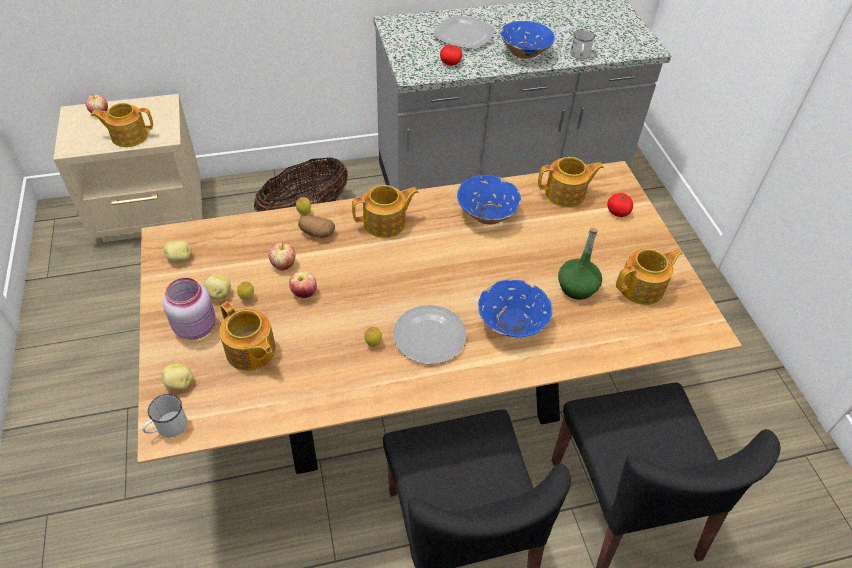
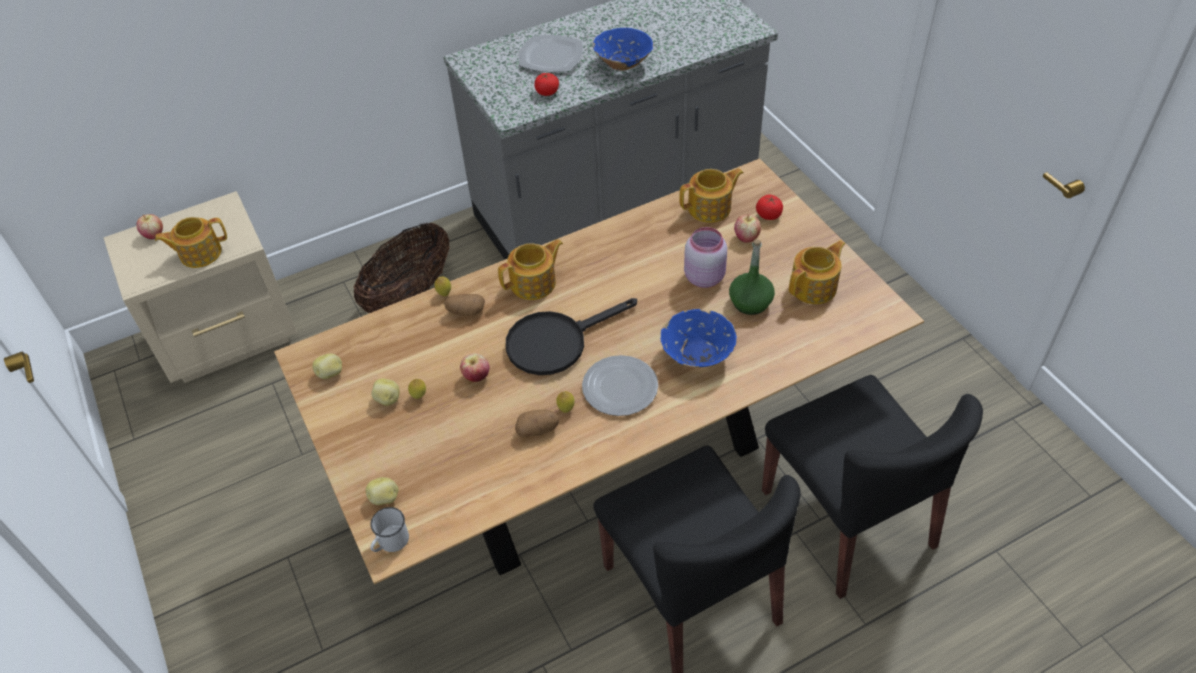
camera: 10 degrees left, 0 degrees up
(196, 326) = (377, 437): pink jar -> pink jar (704, 276)
(251, 351) = (444, 448): teapot -> none
(283, 265) = (443, 353): apple -> apple (746, 237)
(340, 356) = (538, 430): none -> potato
(386, 279) = (556, 342): none -> black frying pan
(487, 214) = (636, 249): blue bowl -> none
(580, 56) = (682, 54): white mug -> none

